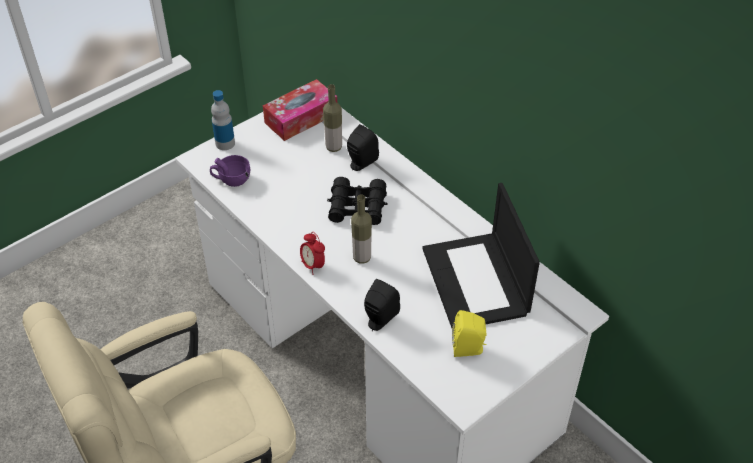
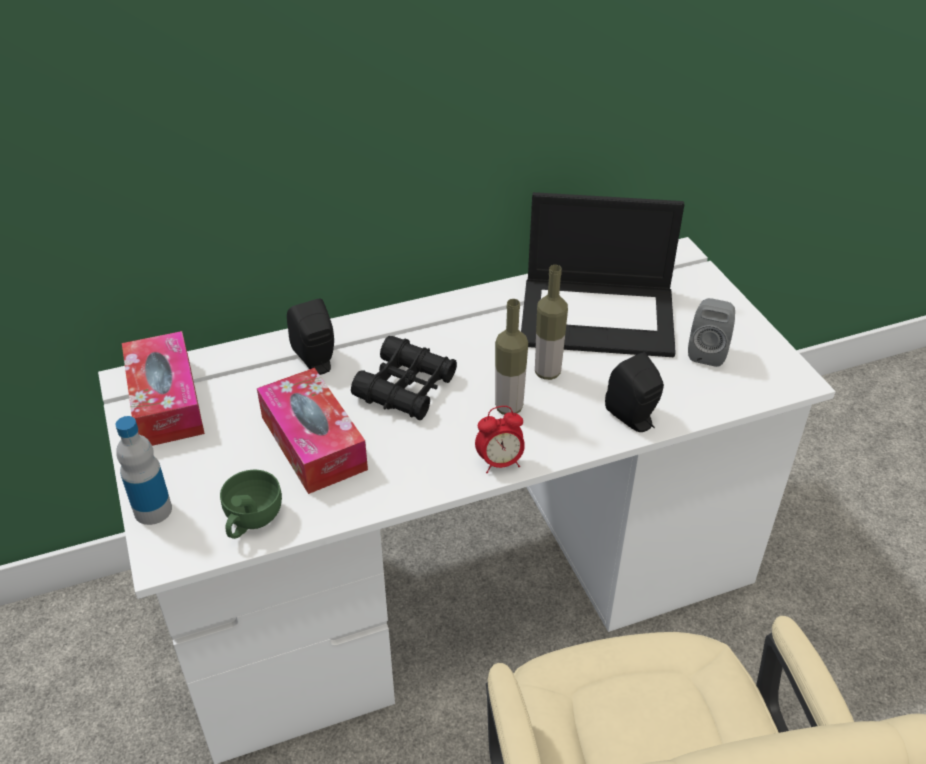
camera: 70 degrees left, 5 degrees down
(231, 180) = (251, 520): purple cup -> green cup
(295, 184) = (313, 443): none -> tissue box
(333, 147) = (262, 382): bottle -> bottle (547, 372)
(469, 349) = (707, 352): yellow speaker -> grey speaker

